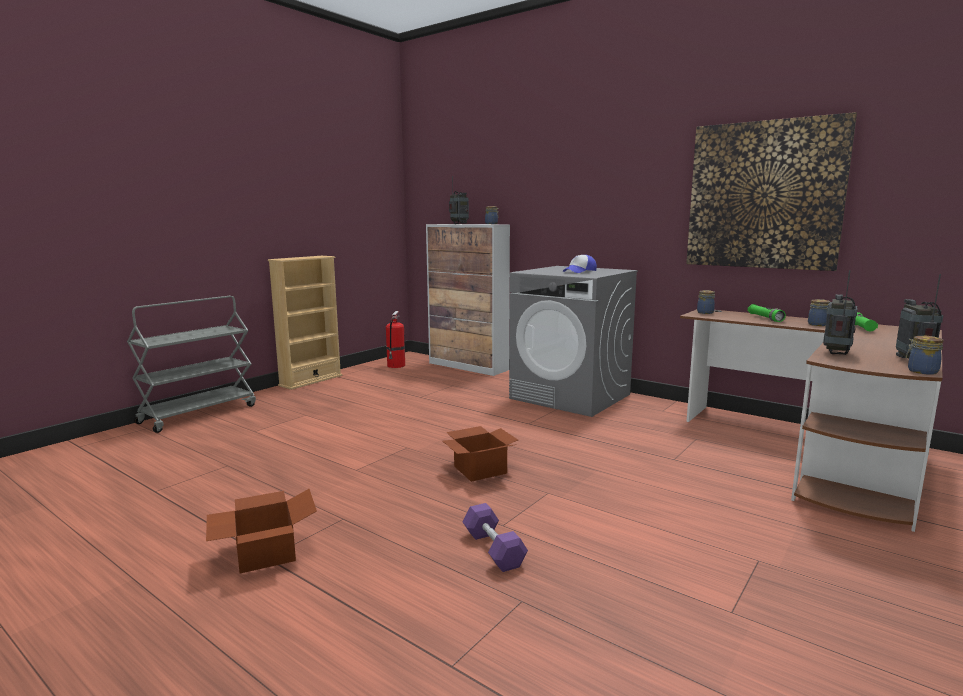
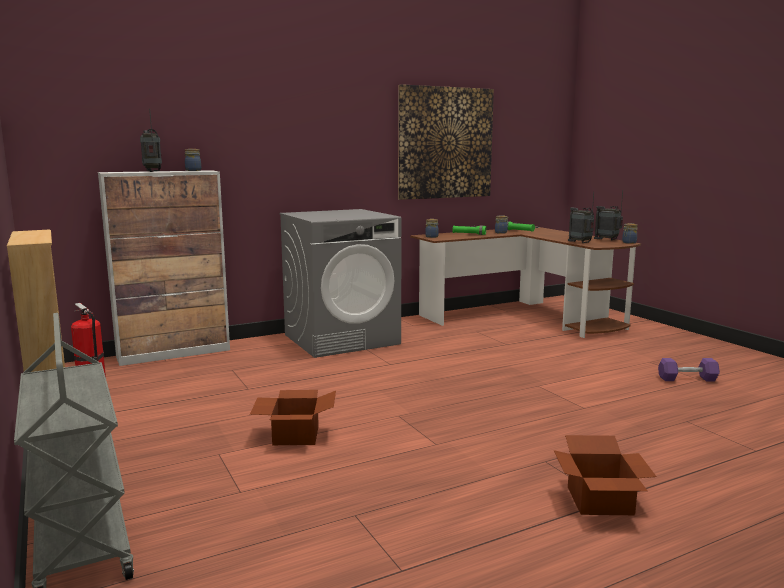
camera: 65 degrees left, 0 degrees up
(480, 469) = (477, 397): cardboard box -> cardboard box (294, 435)
(493, 549) = (619, 417): purple dumbbell -> purple dumbbell (687, 379)
(579, 271) = (348, 214): cap -> none

